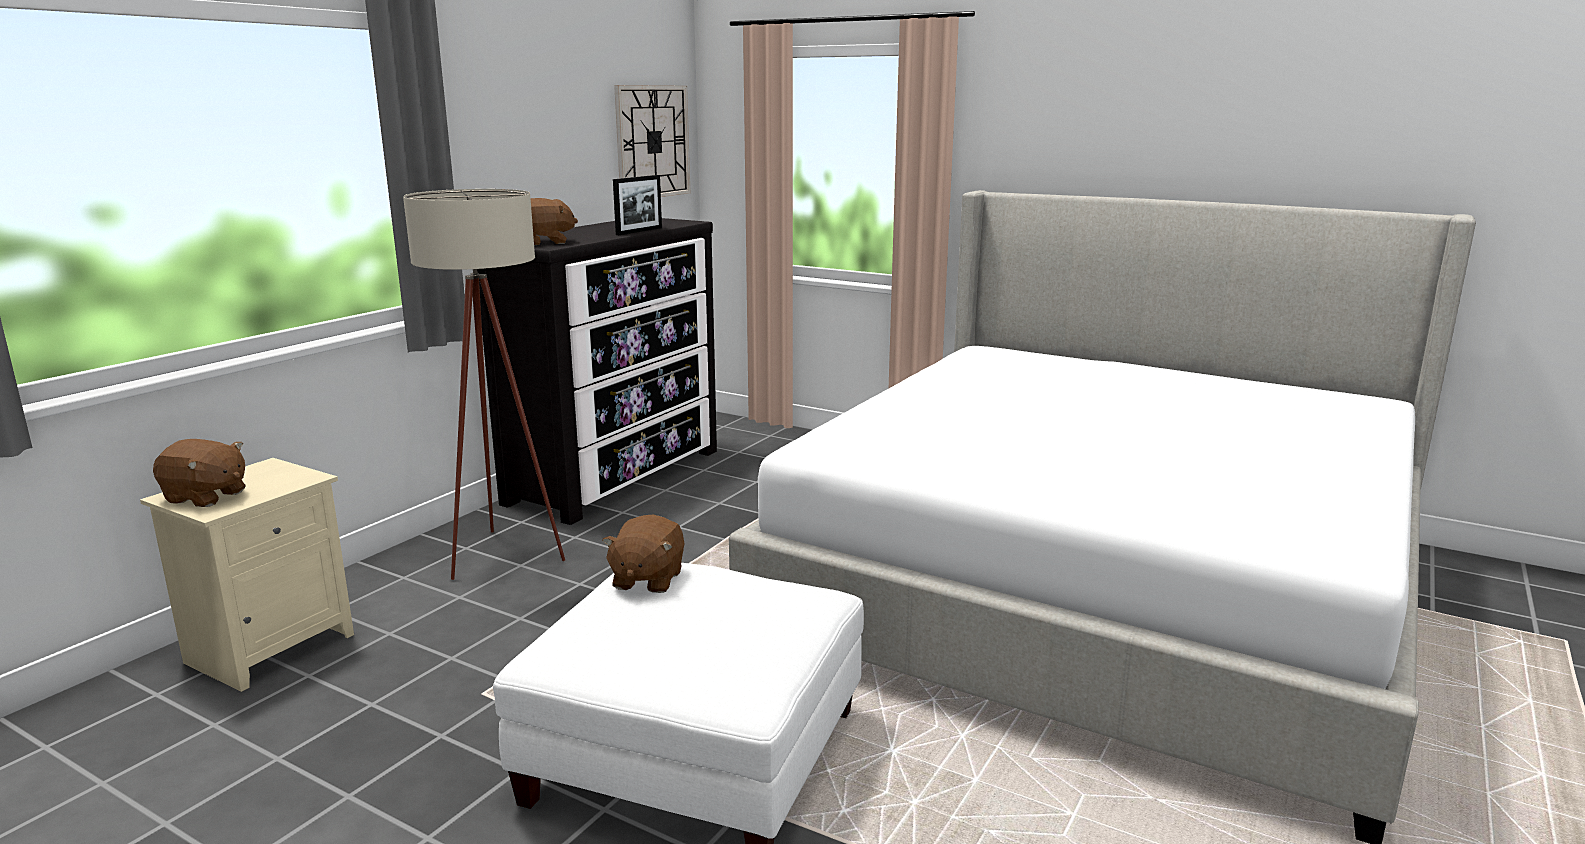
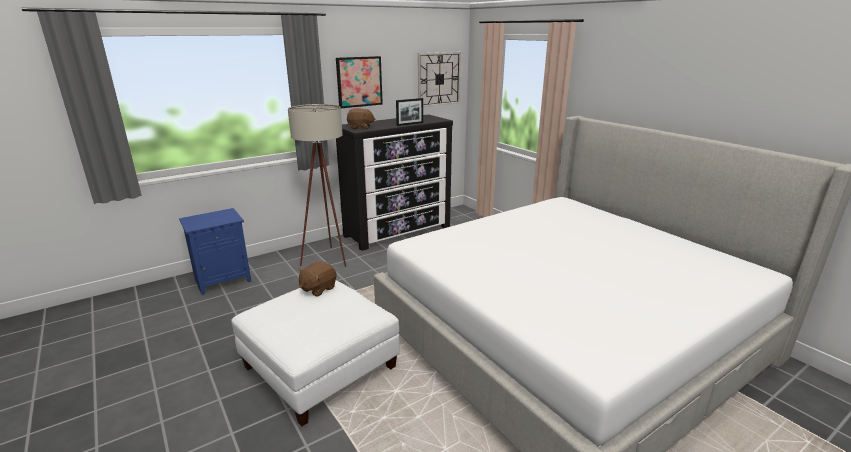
camera: 25 degrees right, 5 degrees up
(206, 497) = (197, 221): brown plush toy -> none
(271, 647) = (223, 279): beige nightstand -> blue nightstand
(512, 144) = (359, 82): none -> picture

